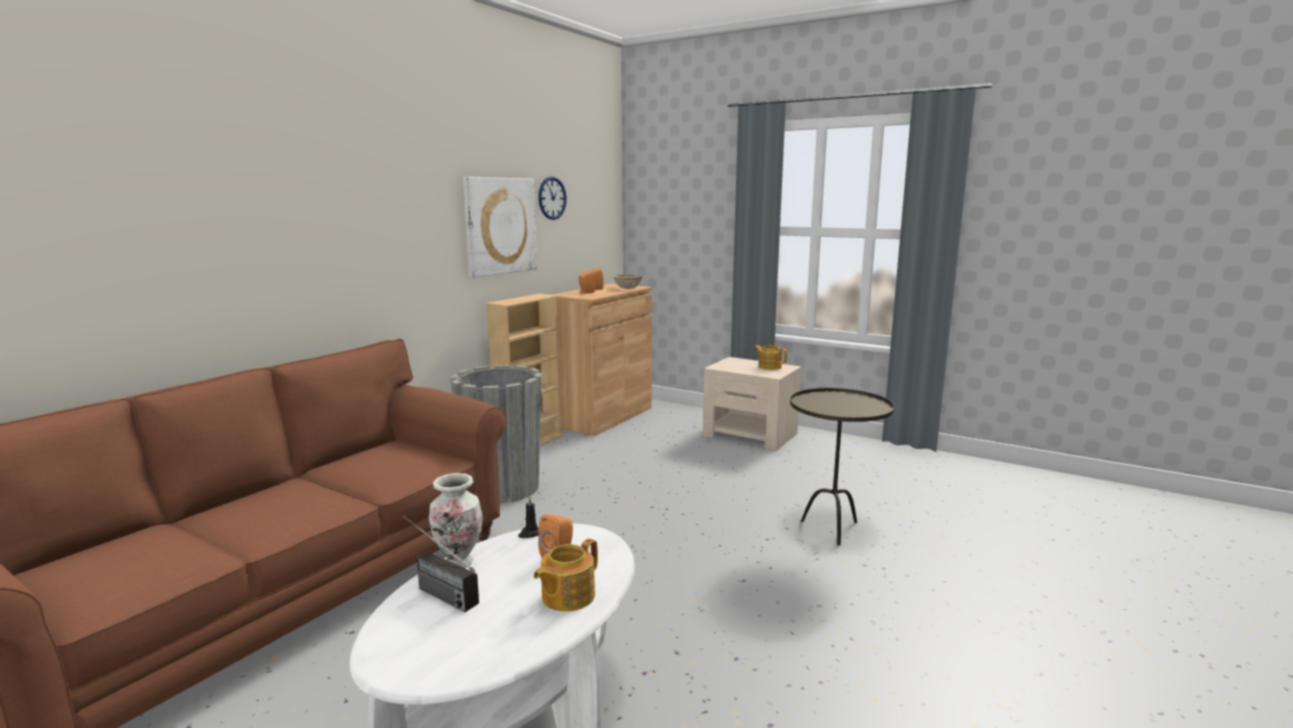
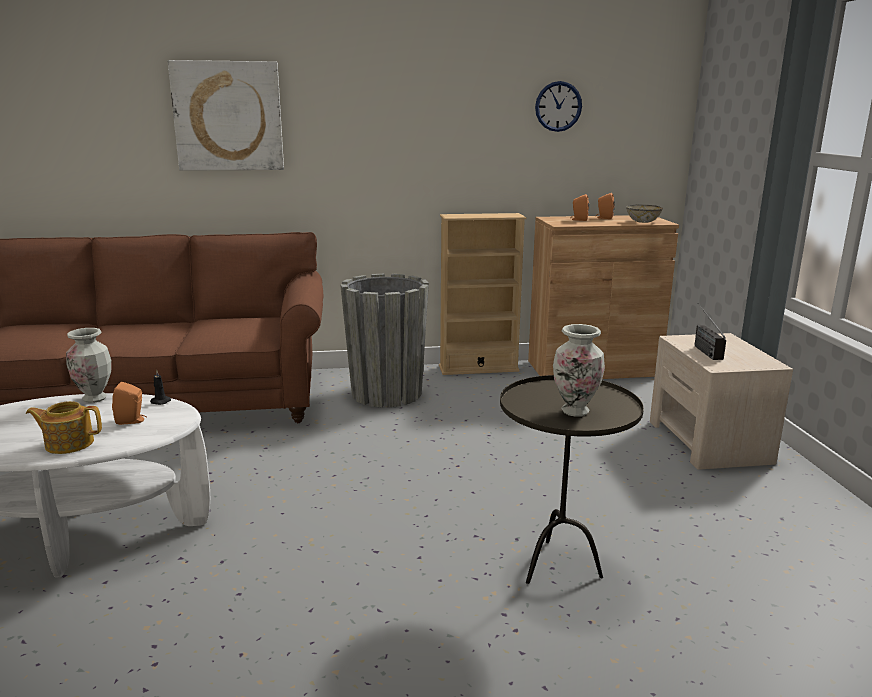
camera: 50 degrees right, 5 degrees up
(434, 591) = (49, 406): radio -> radio (702, 348)
(500, 226) = (473, 135): picture -> picture (228, 116)
(769, 367) = (744, 357): teapot -> none
(853, 406) = (575, 411): none -> vase

